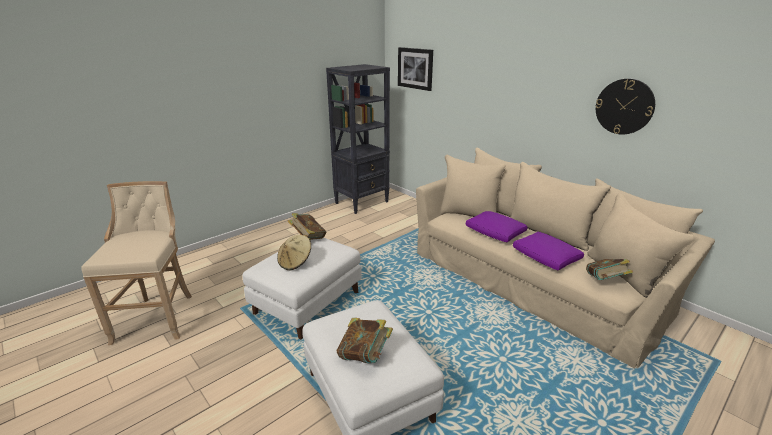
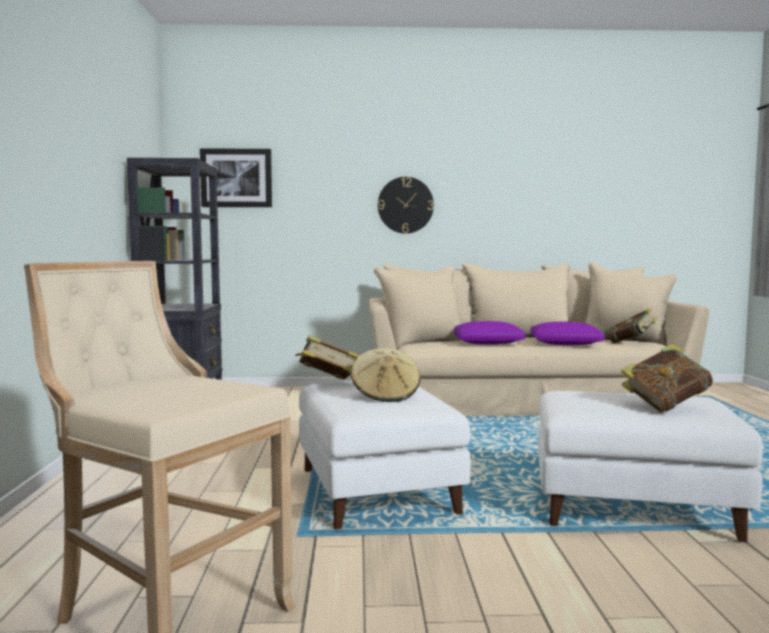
camera: 50 degrees left, 20 degrees down
(624, 106) = (538, 191): wall clock -> wall clock (405, 205)

